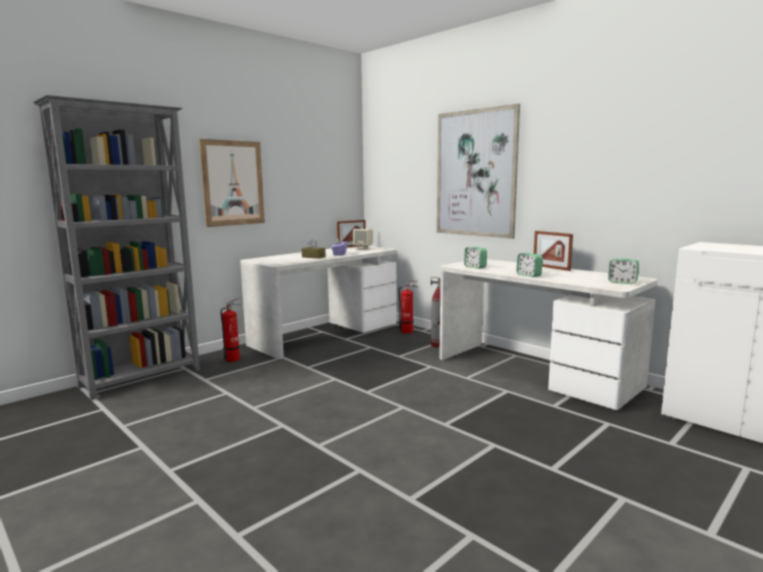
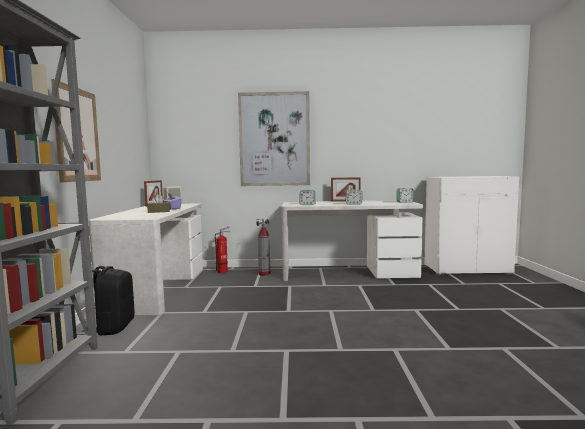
camera: 45 degrees left, 5 degrees down
(234, 358) = (112, 328): fire extinguisher -> black backpack

